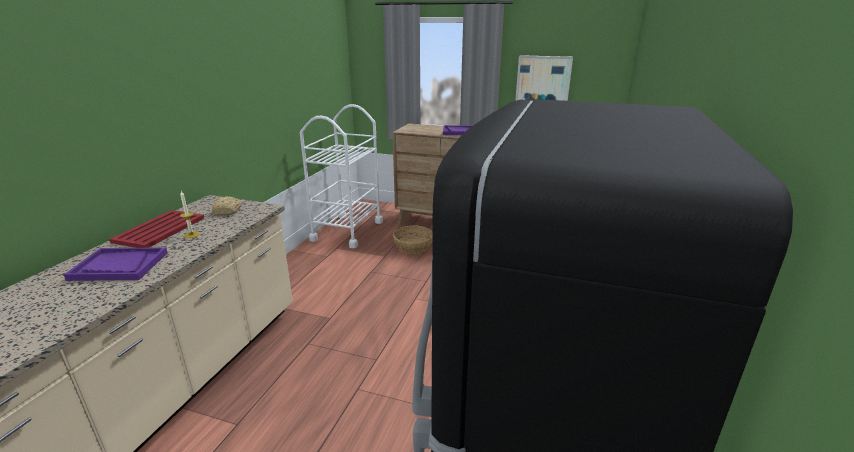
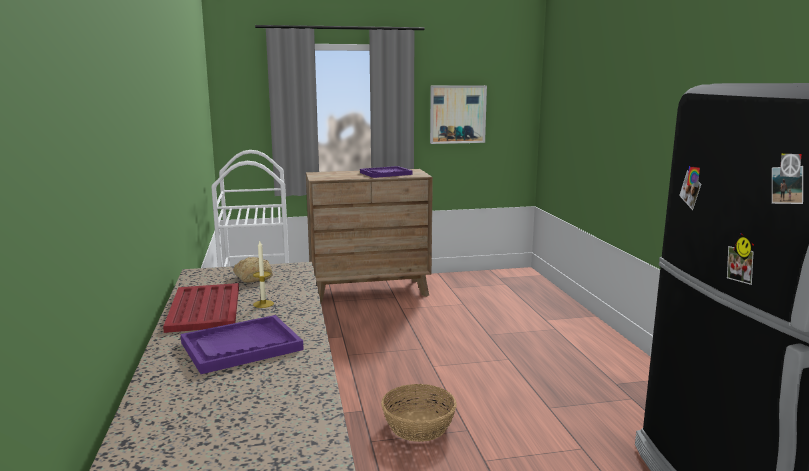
camera: 30 degrees left, 10 degrees down
(413, 247) = (364, 320): basket -> basket (418, 425)

